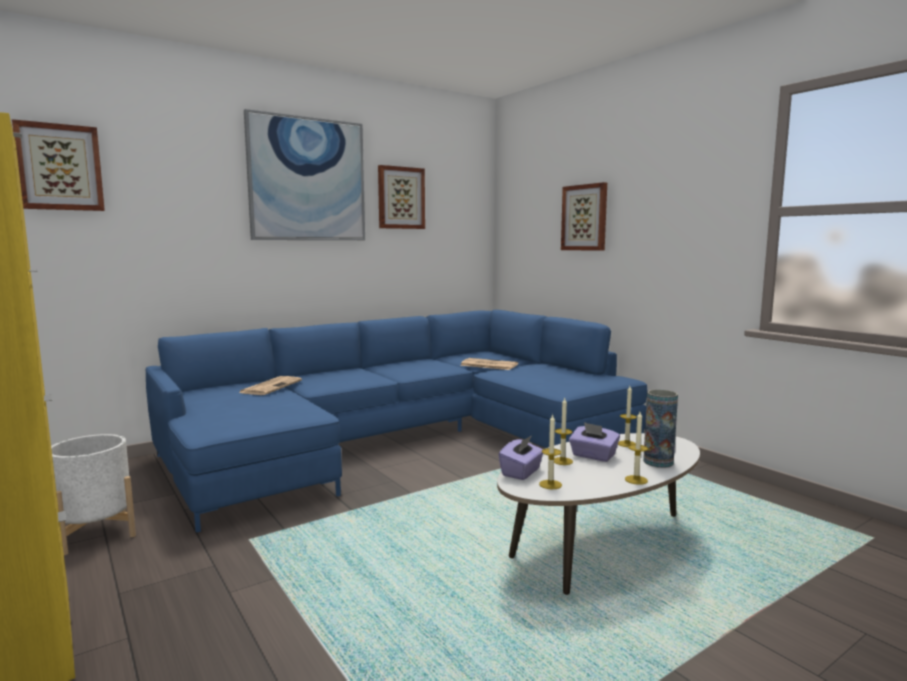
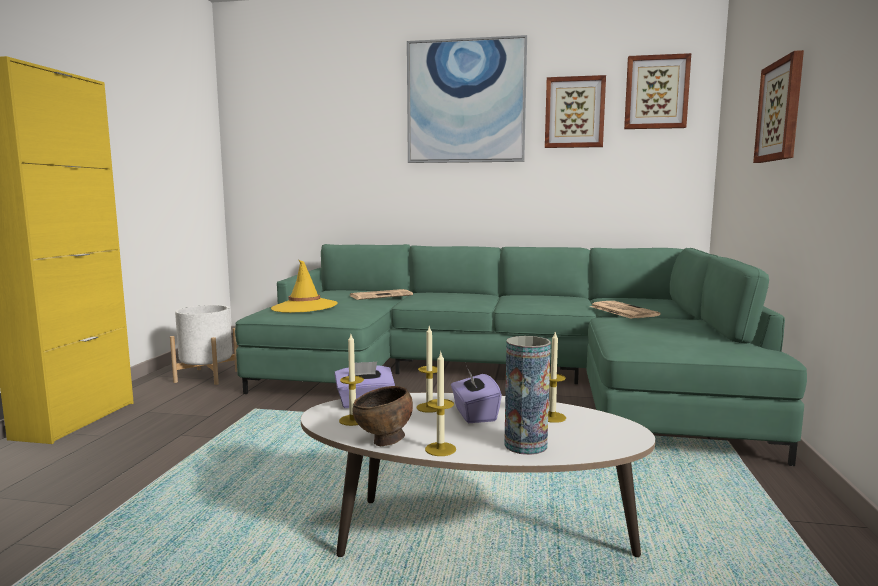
camera: 45 degrees right, 0 degrees up
(60, 167) = (273, 110): picture -> picture (656, 92)
(234, 413) = (304, 307): none -> yellow hat
(404, 440) = (505, 377): blue sofa -> green sofa
(604, 488) = (384, 442): none -> brown bowl

